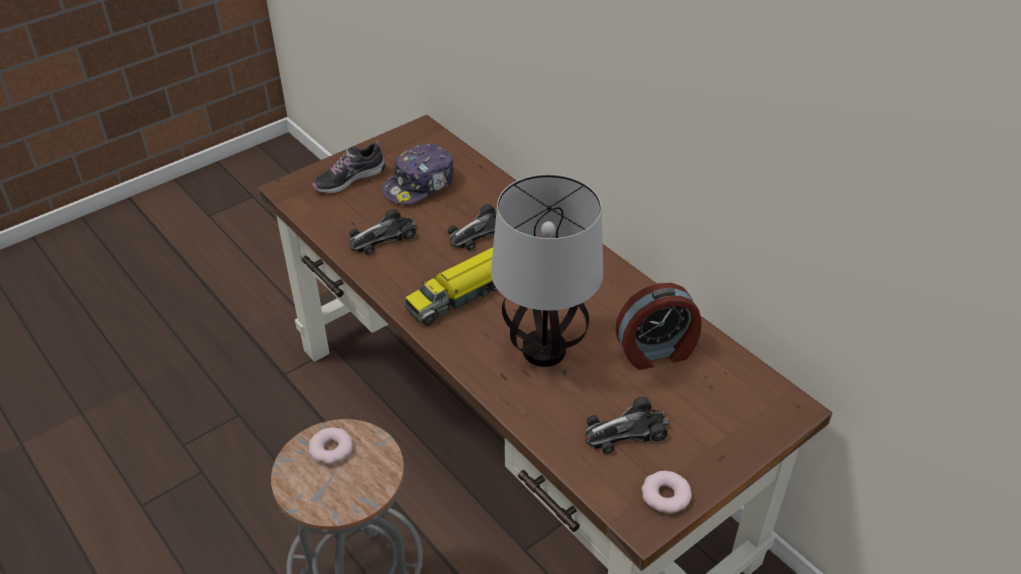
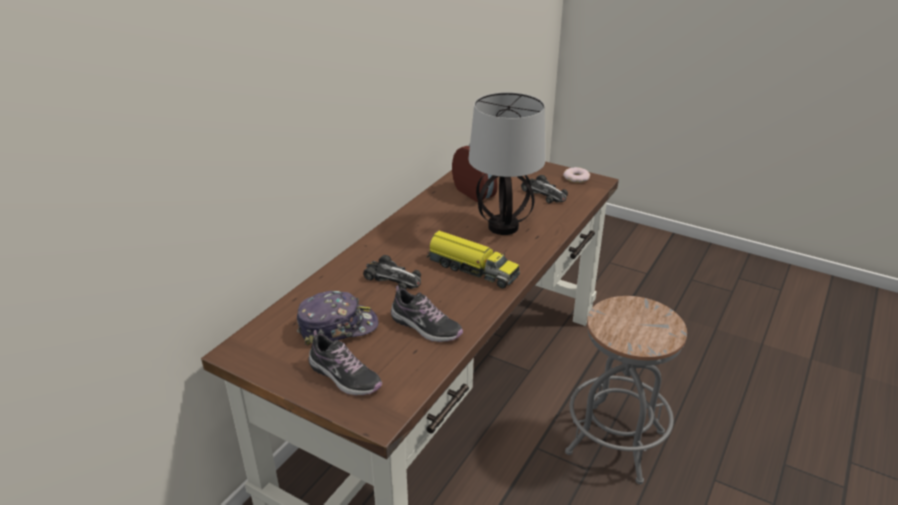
camera: 110 degrees left, 10 degrees down
(331, 449) = (624, 332): donut -> none
(382, 237) = (425, 327): toy car -> shoe
(419, 185) = (337, 327): cap -> cap turned 45 degrees counterclockwise

